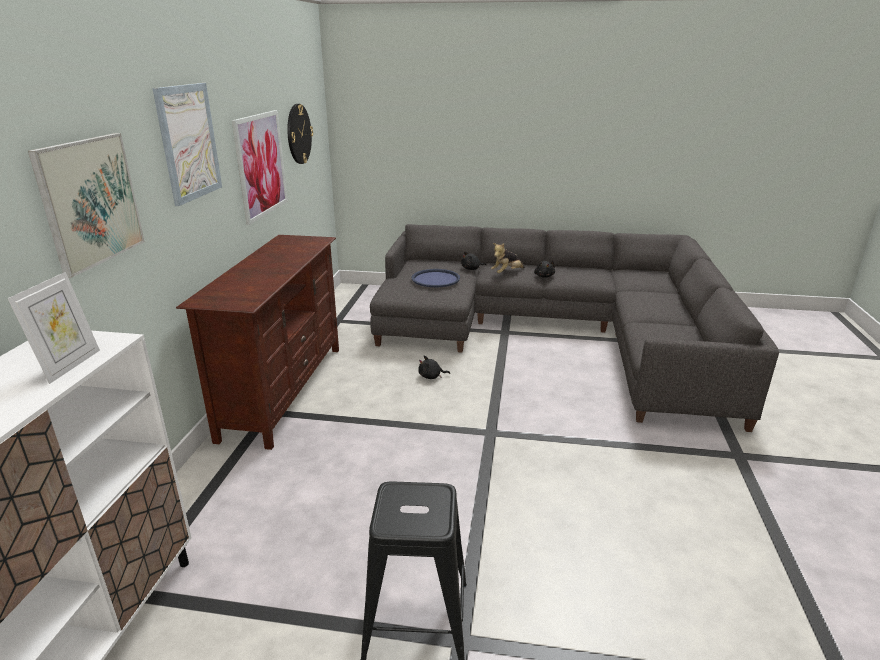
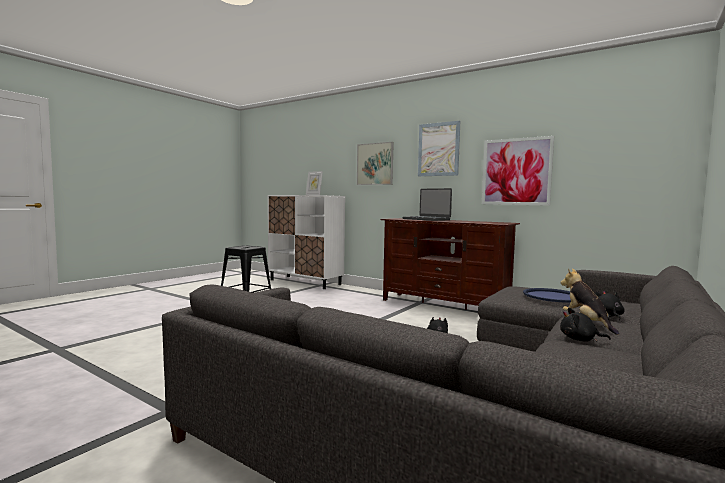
camera: 115 degrees right, 20 degrees down
(246, 279) = (426, 219): none -> laptop
(298, 134) = (601, 157): wall clock -> none

